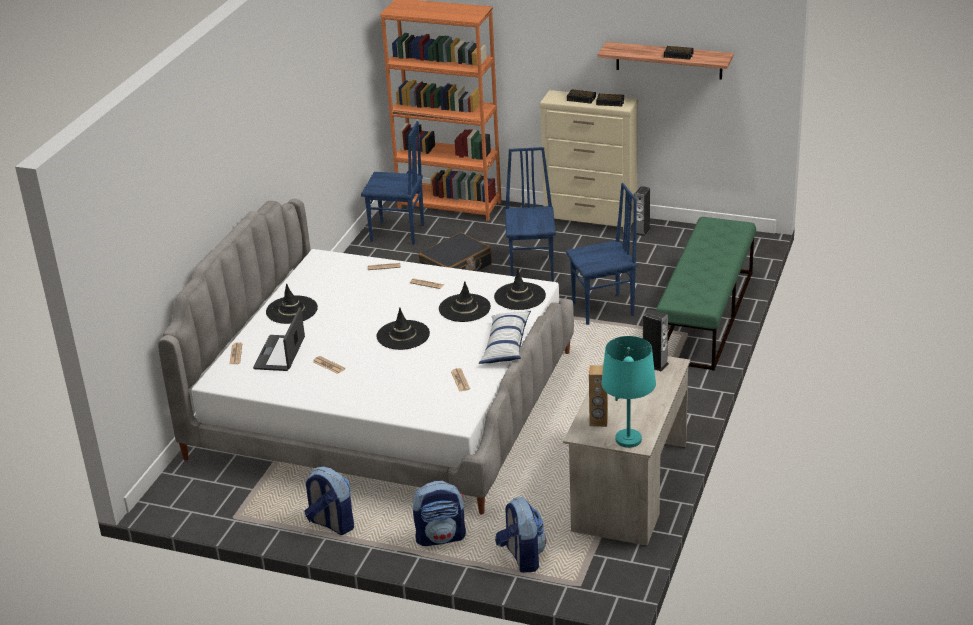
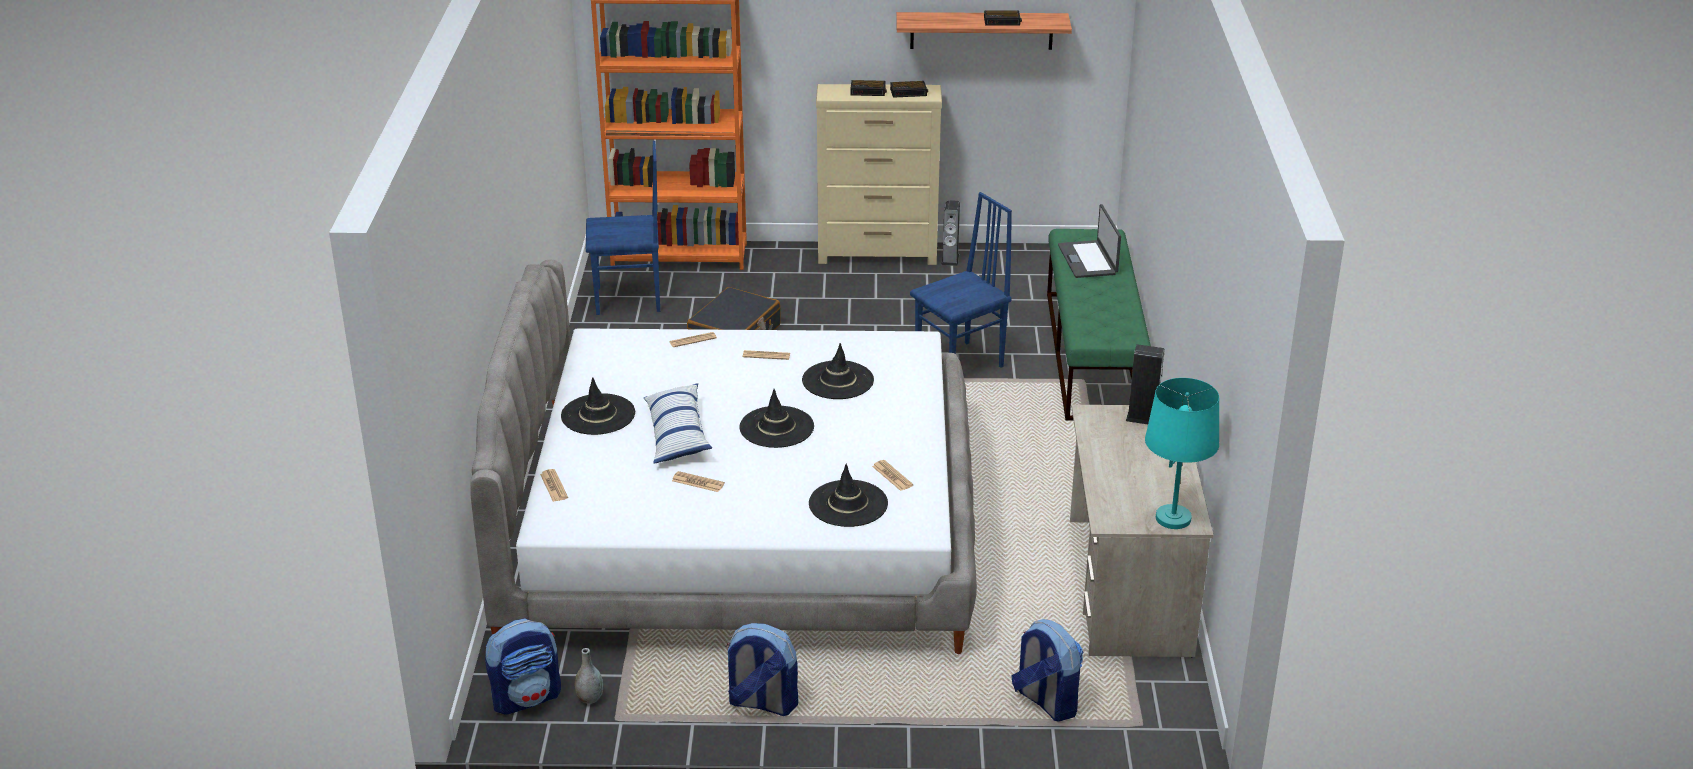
camera: 20 degrees left, 0 degrees up
(224, 501) = (590, 698): none -> grey vase
(280, 353) = (619, 476): laptop -> laptop (1088, 260)
(441, 537) = (922, 694): backpack -> backpack (527, 698)
(506, 345) = (924, 421): pillow -> pillow (677, 434)
(520, 296) = (901, 356): black hat -> black hat (848, 504)
(532, 270) = (839, 325): blue chair -> none
(598, 422) = (1120, 501): brown speaker -> none

